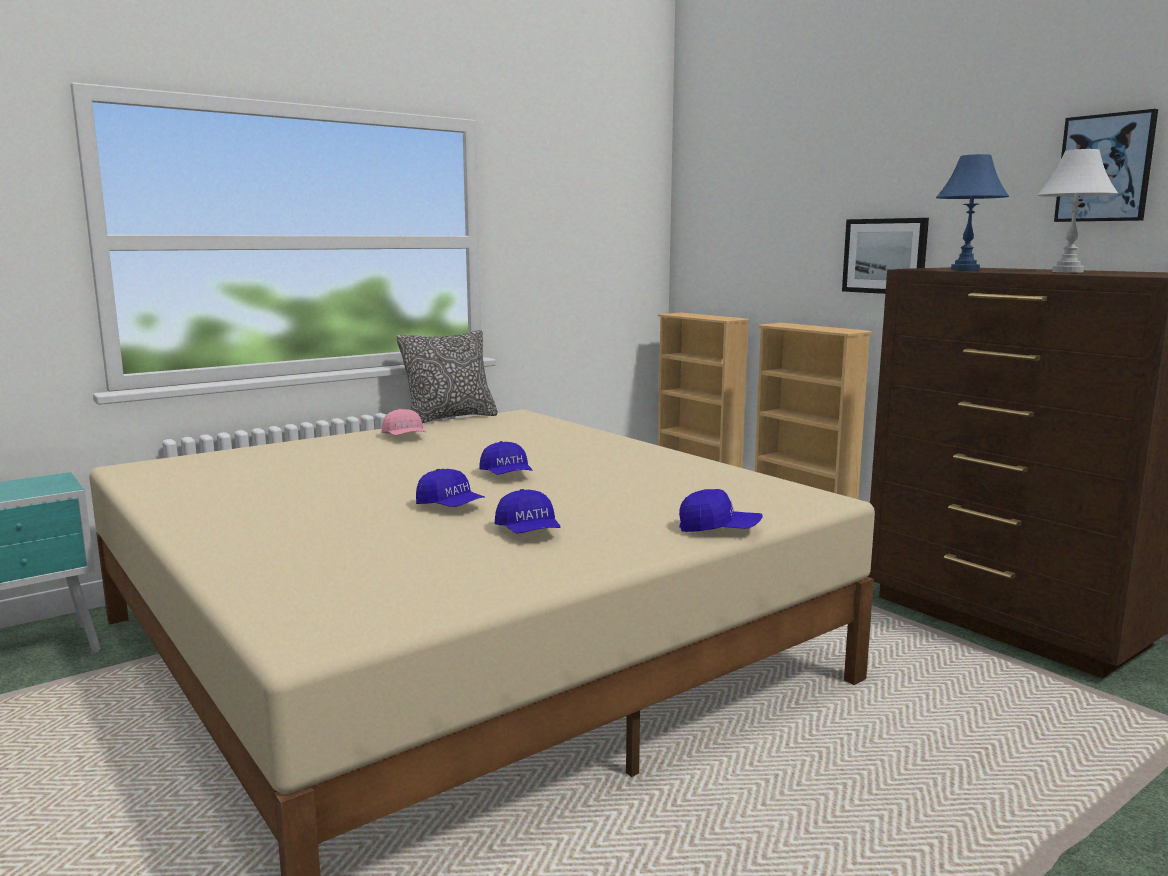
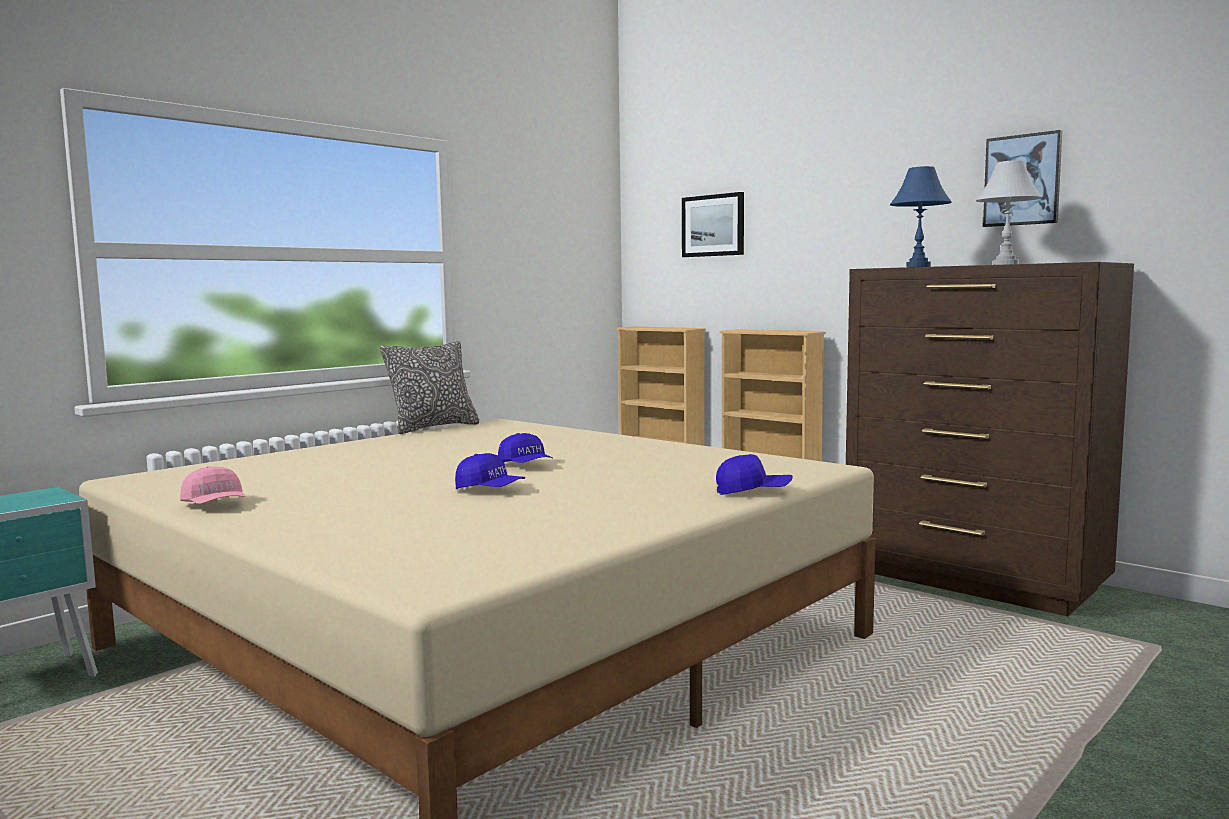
camera: 10 degrees left, 5 degrees down
(405, 437) = (400, 443): pink cap -> pink cap (215, 505)
(528, 532) = (580, 503): blue cap -> none
(885, 256) = (833, 263): picture -> picture (713, 225)

